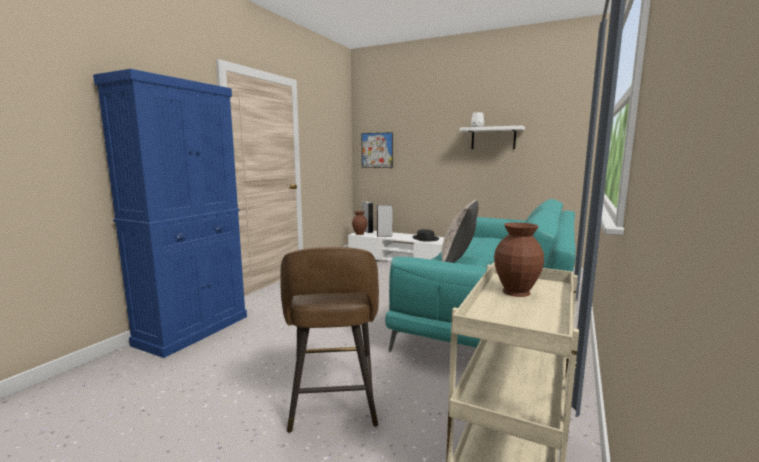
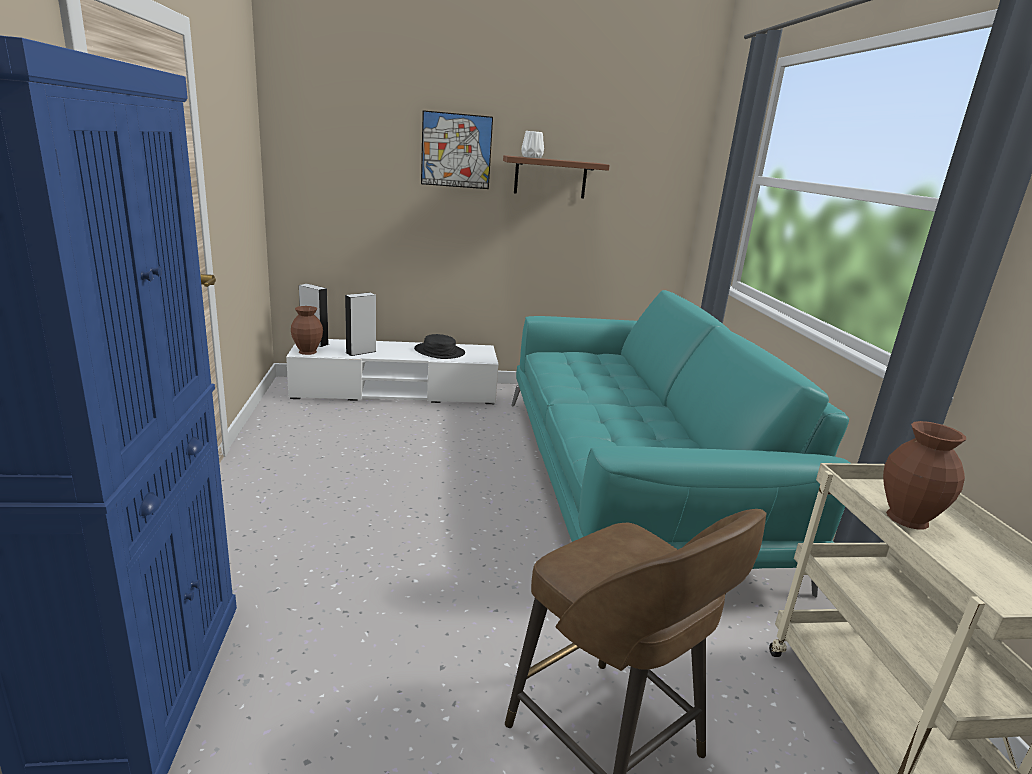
camera: 35 degrees left, 10 degrees up
(377, 150) = (324, 180): picture -> picture (456, 150)
(458, 259) = (601, 414): beige pillow -> none
(493, 138) = (550, 177): white shelf -> brown shelf

